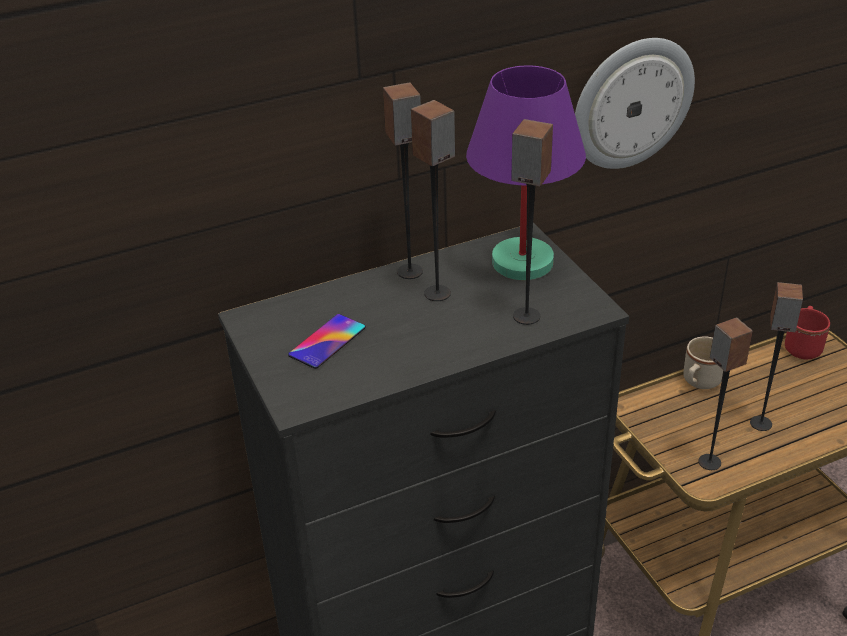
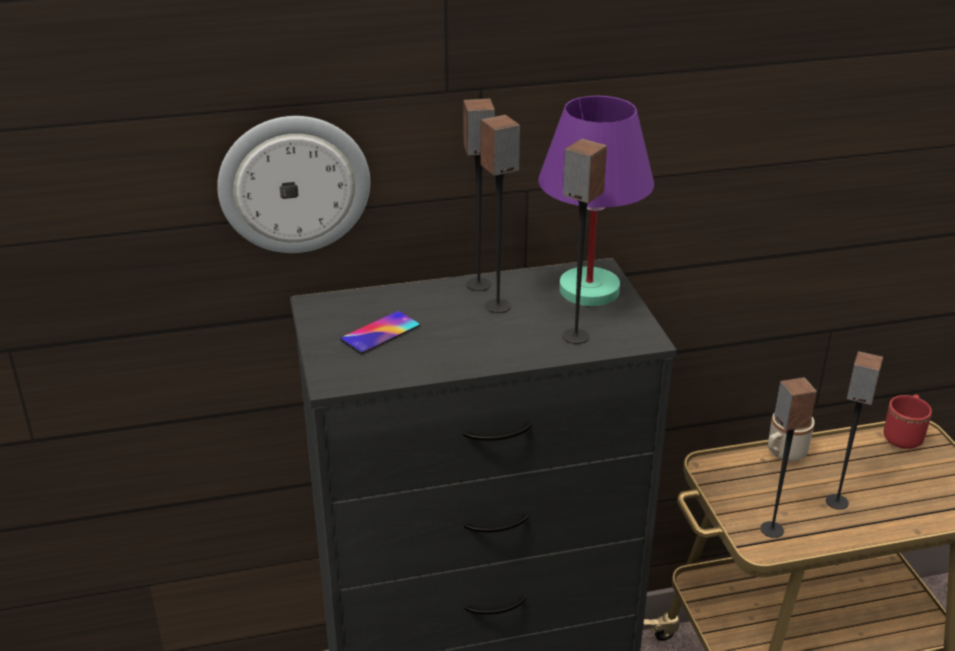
camera: 10 degrees right, 5 degrees down
(631, 103) = (725, 153): wall clock -> wall clock (294, 184)

